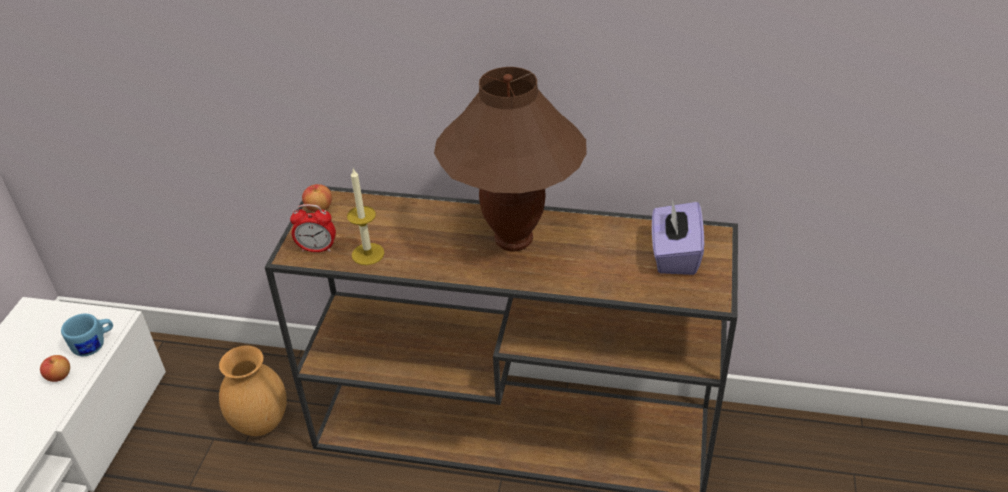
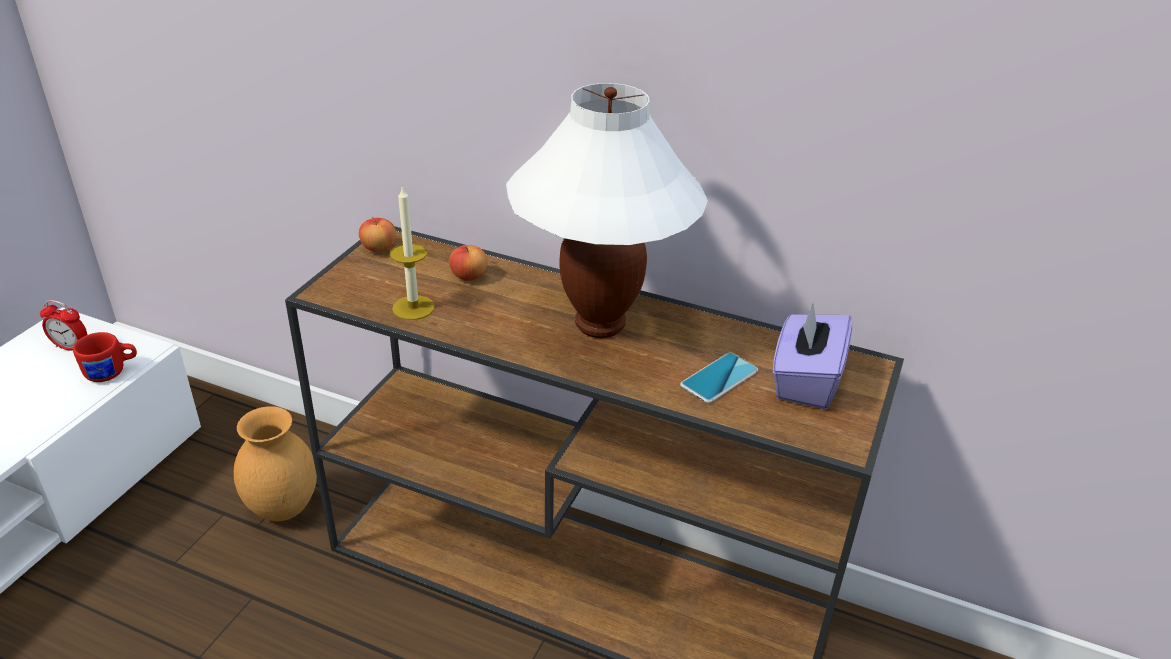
camera: 10 degrees right, 5 degrees down
(59, 376) = (58, 398): apple -> apple (469, 276)
(95, 345) = (112, 372): blue mug -> red mug
(317, 249) = (356, 291): alarm clock -> alarm clock (71, 347)
(513, 239) = (600, 324): brown table lamp -> white table lamp
(613, 266) = (719, 378): none -> phone

